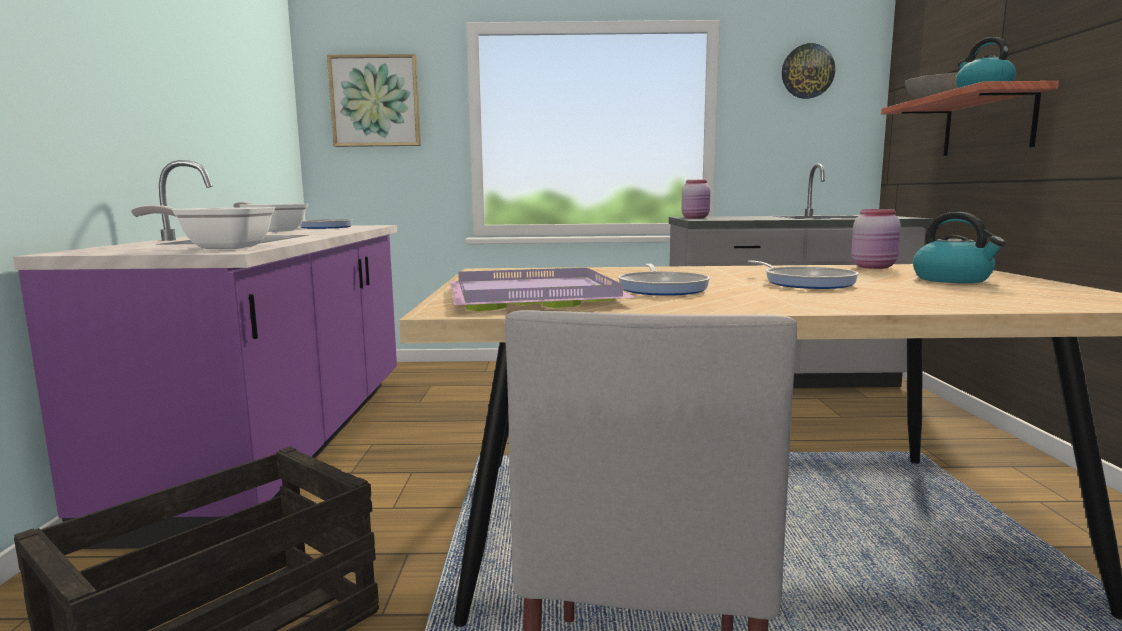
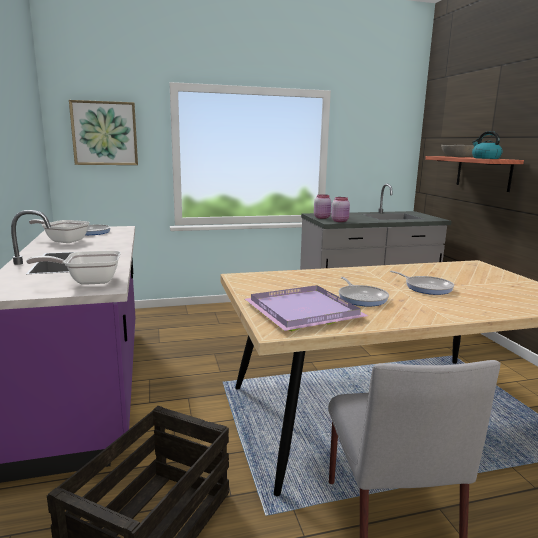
camera: 15 degrees left, 5 degrees up
(807, 71) = (379, 124): wall clock -> none
(874, 267) = (444, 266): pink jar -> pink jar (340, 221)
(953, 279) = (490, 281): kettle -> none

